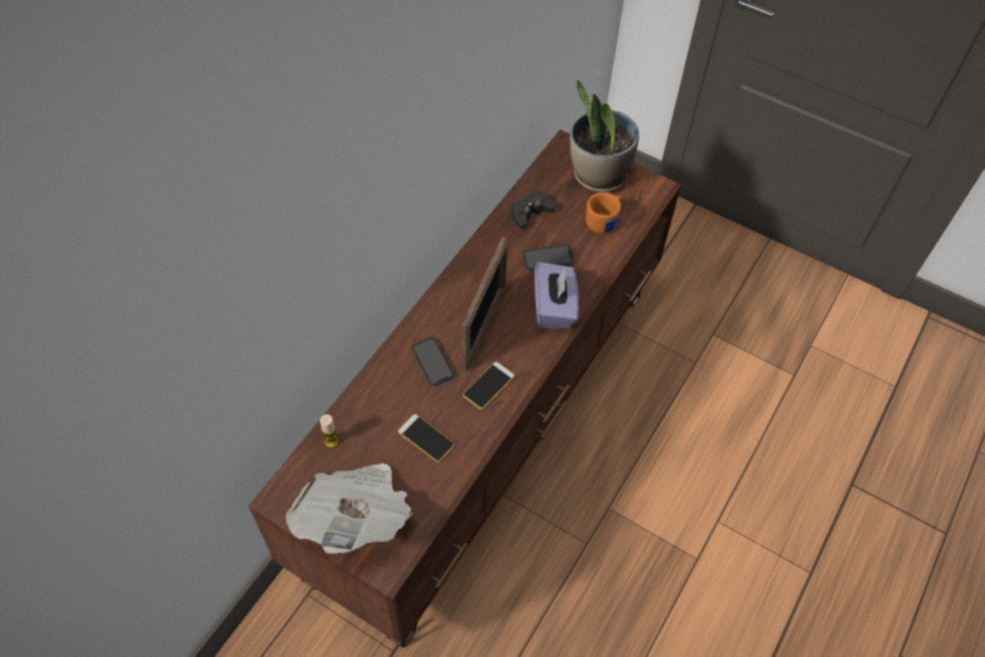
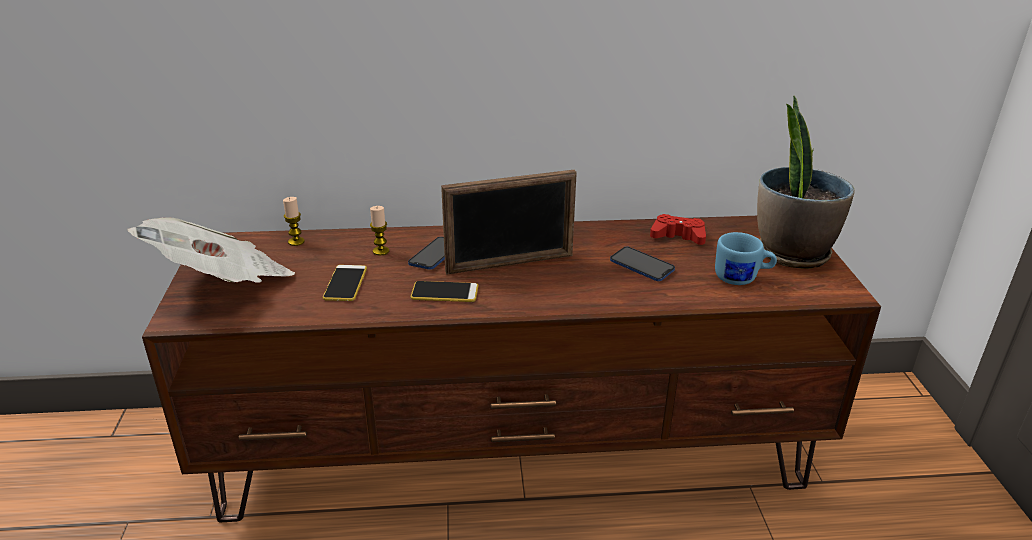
camera: 55 degrees right, 25 degrees down
(397, 393) = (381, 251): none -> candle
(530, 213) = (678, 236): black game controller -> red game controller
(554, 308) = (588, 292): purple tissue box -> none
(604, 221) = (742, 278): orange mug -> blue mug

